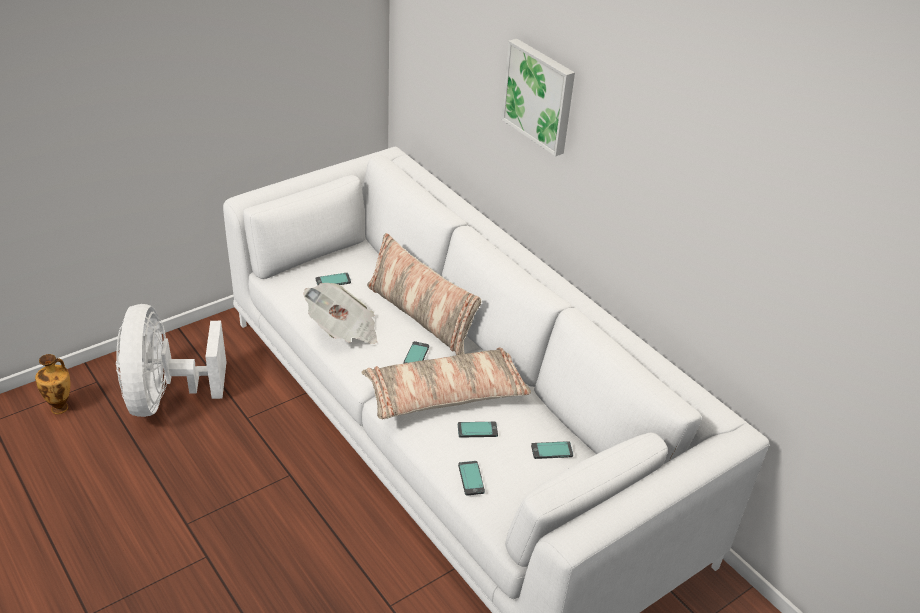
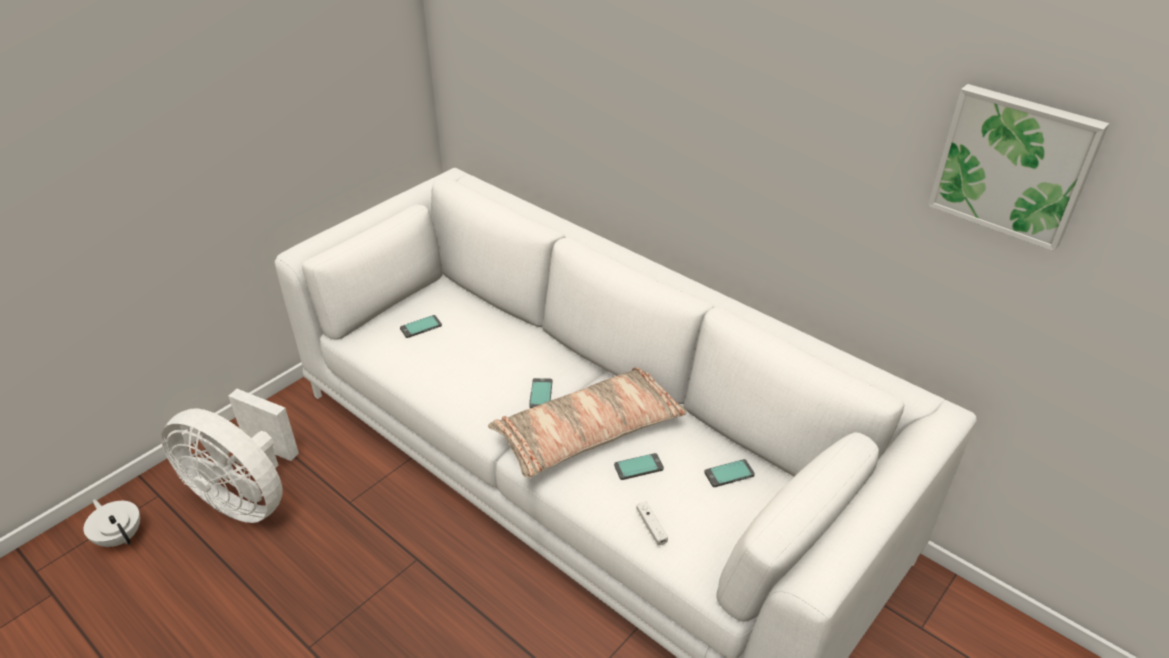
camera: 10 degrees left, 0 degrees up
(61, 408) = (120, 536): vase -> white teapot
(166, 397) = (247, 496): white fan -> white fan turned 45 degrees counterclockwise
(343, 330) = (449, 381): newspaper -> none
(421, 316) = (532, 348): pillow -> none
(471, 478) = (651, 527): phone -> white game controller
(540, 96) = (633, 73): picture -> picture (1014, 165)

